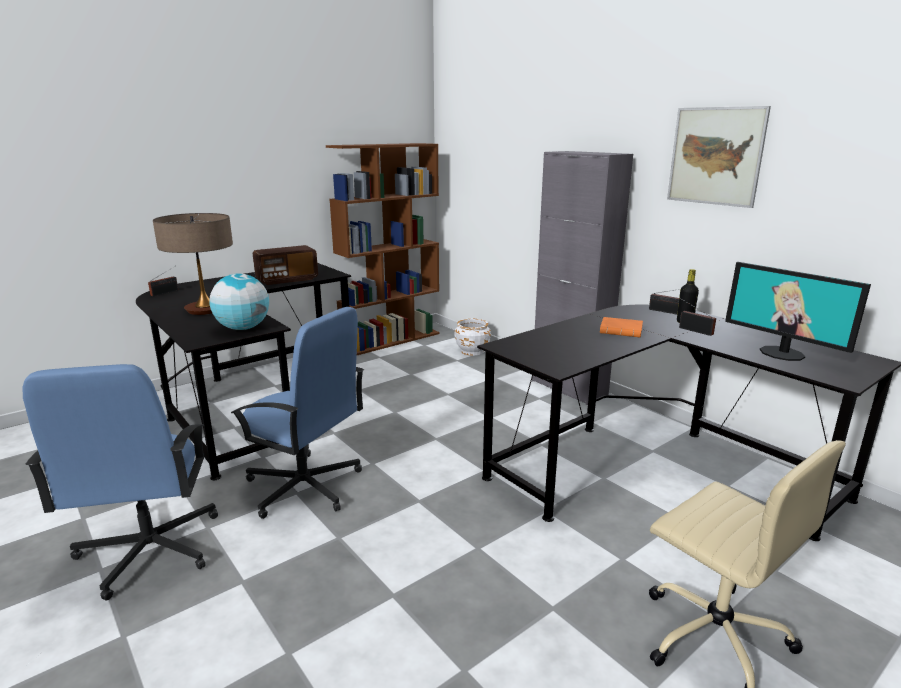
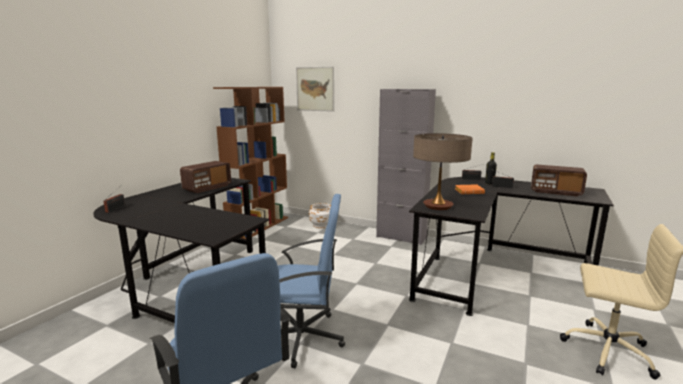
camera: 25 degrees left, 5 degrees down
(205, 310) = (176, 216): table lamp -> table lamp (438, 206)
(243, 328) = (232, 224): globe -> none
(715, 156) = (488, 89): picture -> picture (315, 89)
(782, 353) = (555, 192): monitor -> radio

